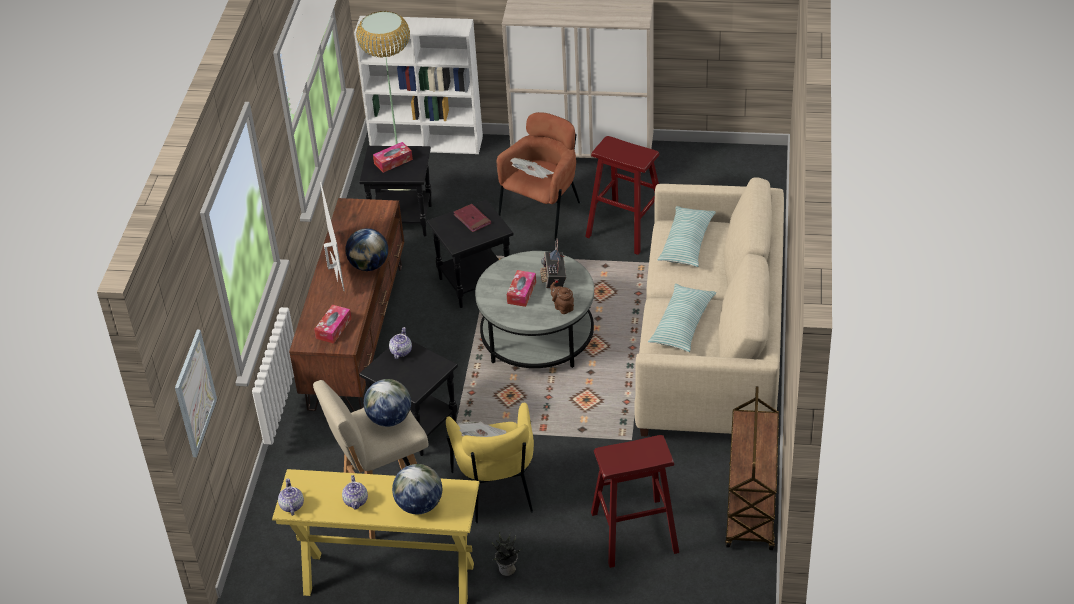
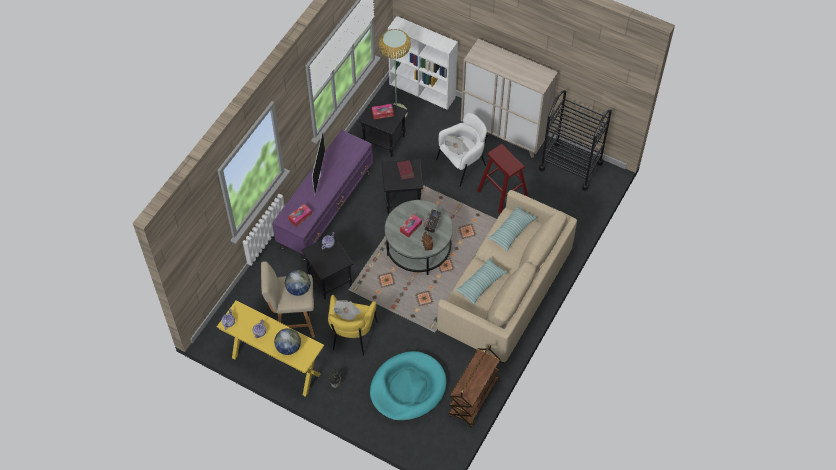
camera: 20 degrees right, 15 degrees up
(194, 393) = (192, 257): picture -> none
(357, 334) = (326, 209): brown tv stand -> purple tv stand
(369, 265) = (336, 182): globe -> none
(543, 212) = (462, 165): brown armchair -> white armchair
(634, 532) = (408, 388): red stool -> turquoise dog bed
(707, 165) = (570, 166): none -> black cart

